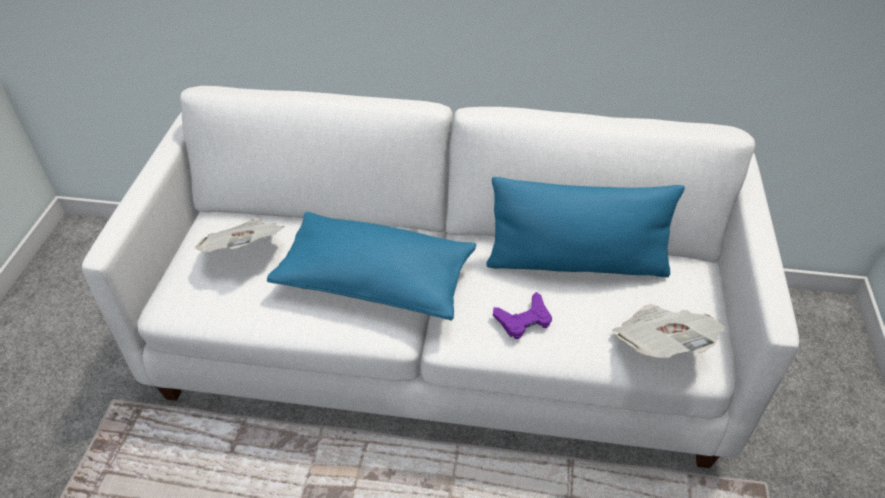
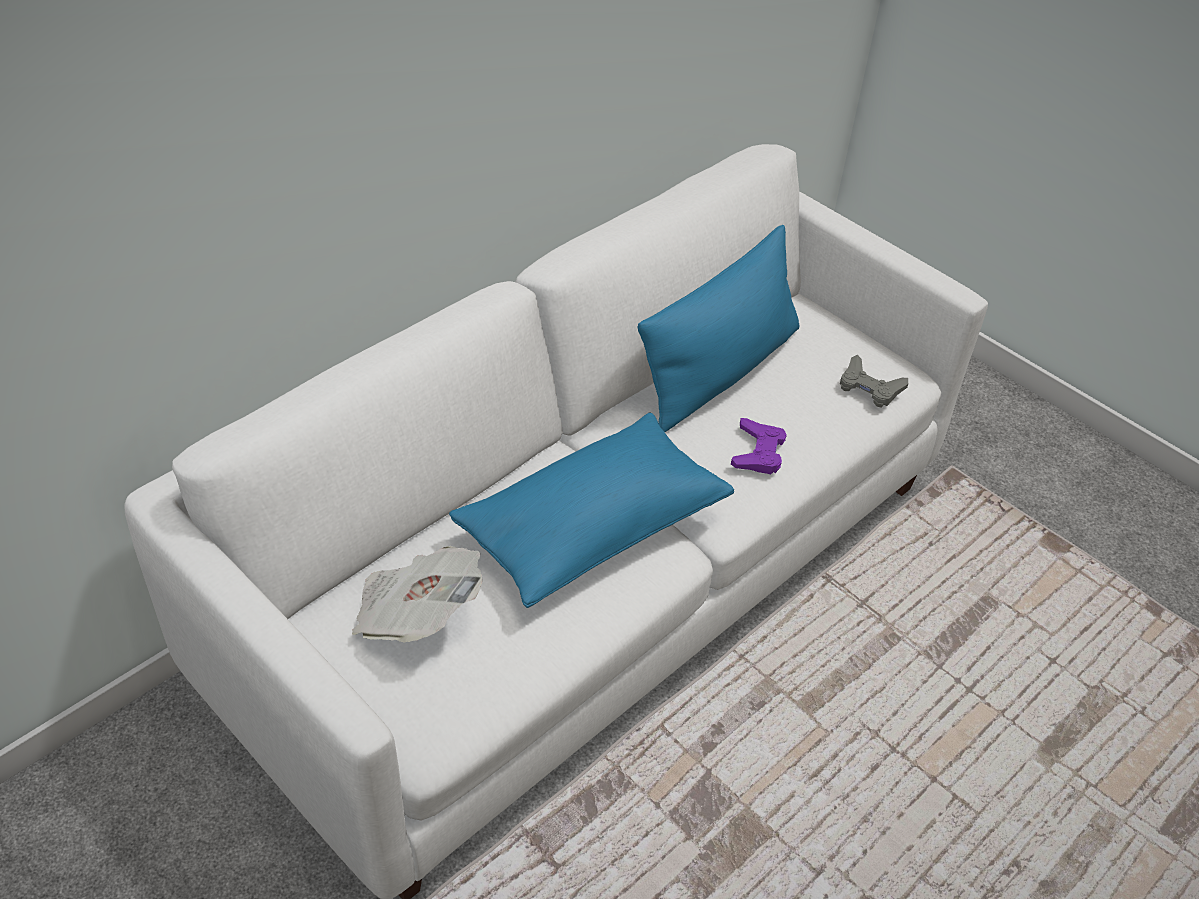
camera: 55 degrees left, 0 degrees up
(661, 345) = (869, 387): newspaper -> grey game controller

